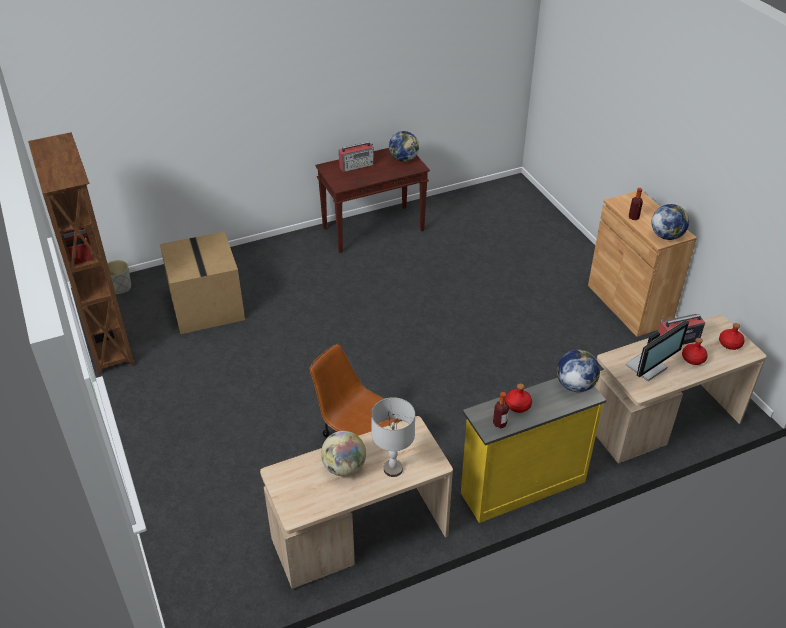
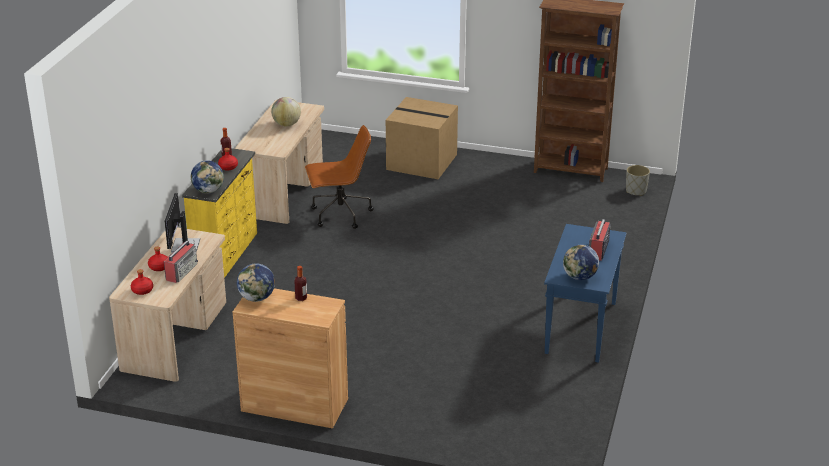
camera: 130 degrees right, 10 degrees down
(206, 306) = (567, 215): cardboard box -> cardboard box (423, 161)
(374, 229) = (581, 329): brown console table -> blue console table
(393, 469) = (262, 135): grey table lamp -> none

